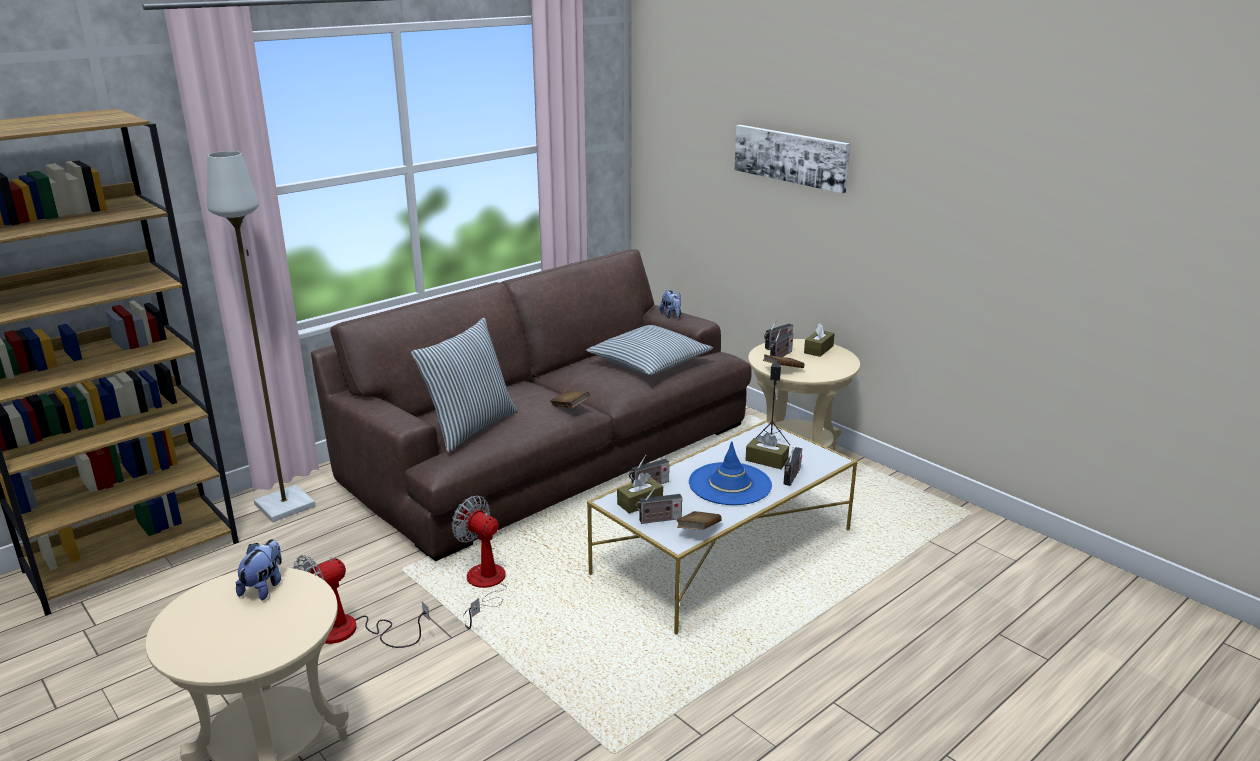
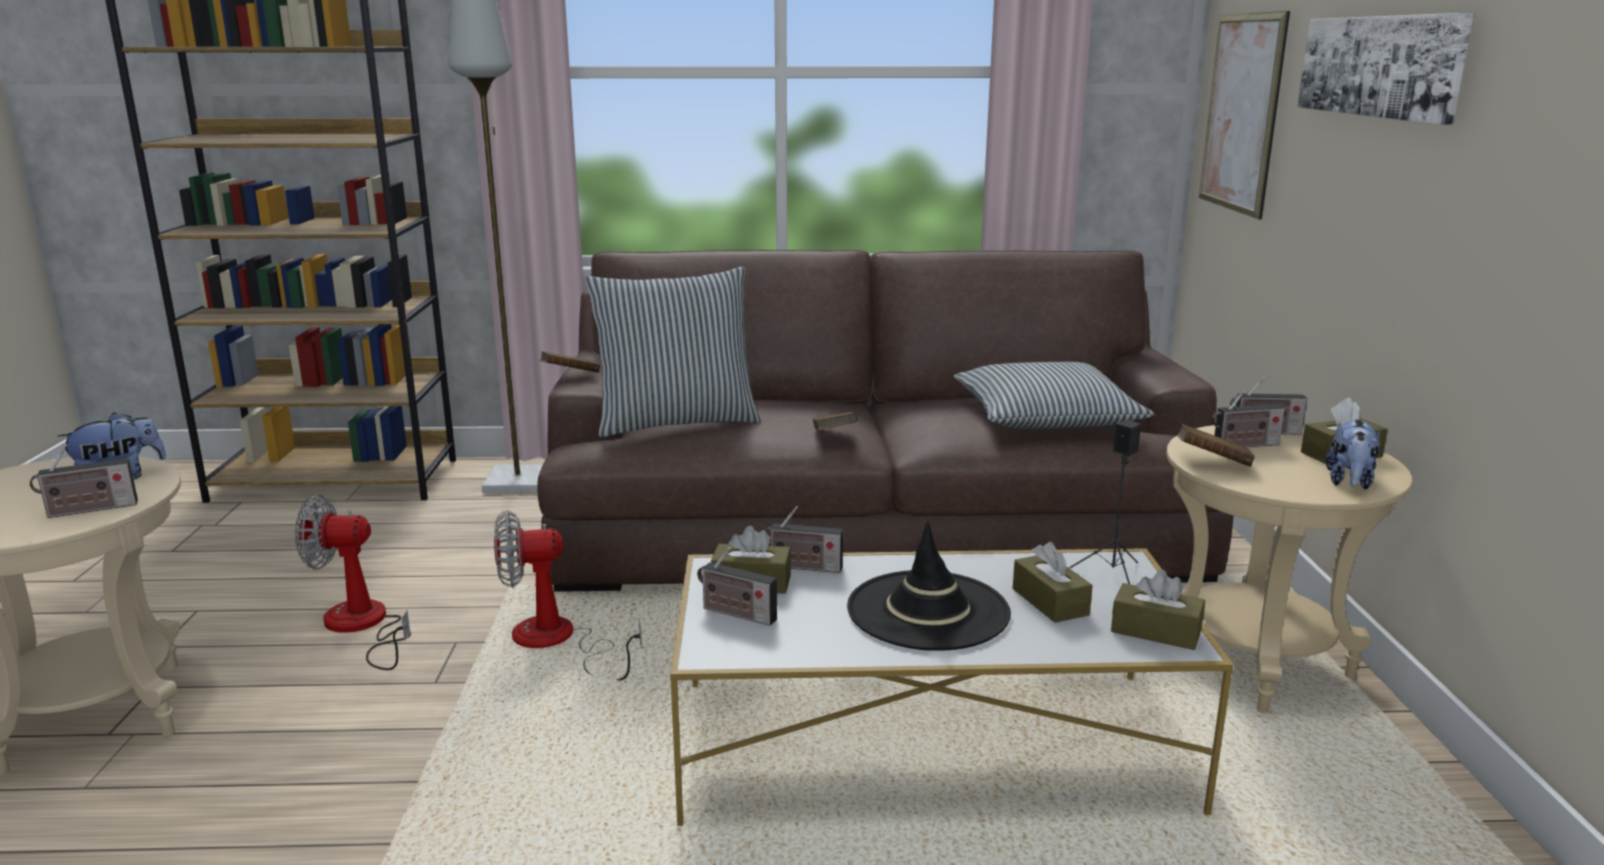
camera: 40 degrees right, 5 degrees down
(484, 586) = (558, 642): fan -> fan turned 90 degrees counterclockwise
(671, 316) = (1156, 367): plush toy -> plush toy (1349, 482)
(677, 164) = (1241, 113): none -> picture
(698, 530) = (765, 652): brown book -> brown book (570, 376)
(730, 484) = (928, 611): blue hat -> black hat
(792, 477) = (1055, 641): radio -> radio (88, 510)
(818, 458) = (1155, 631): none -> brown tissue box

